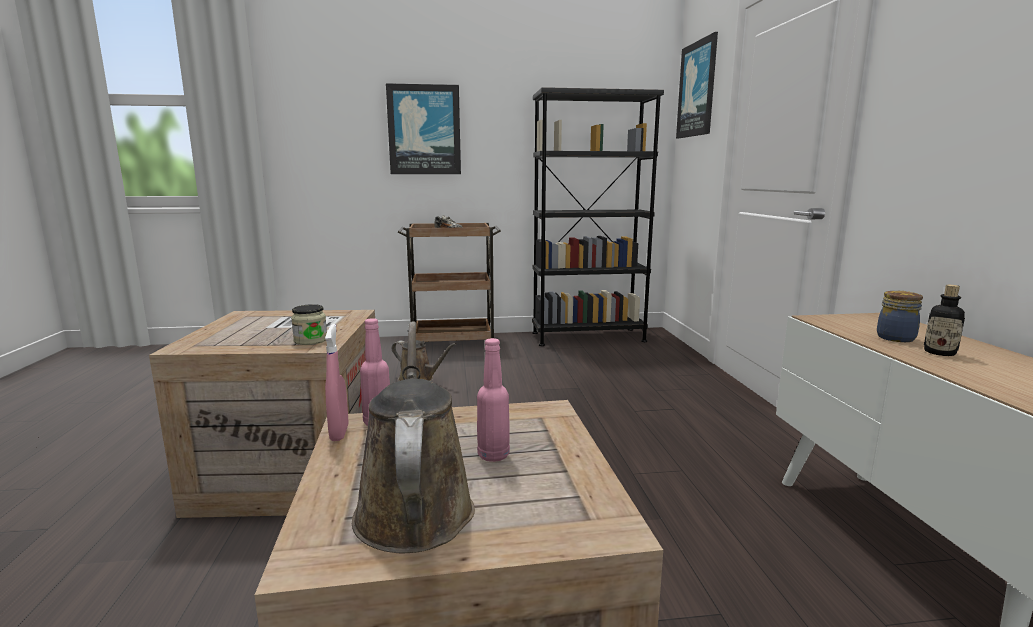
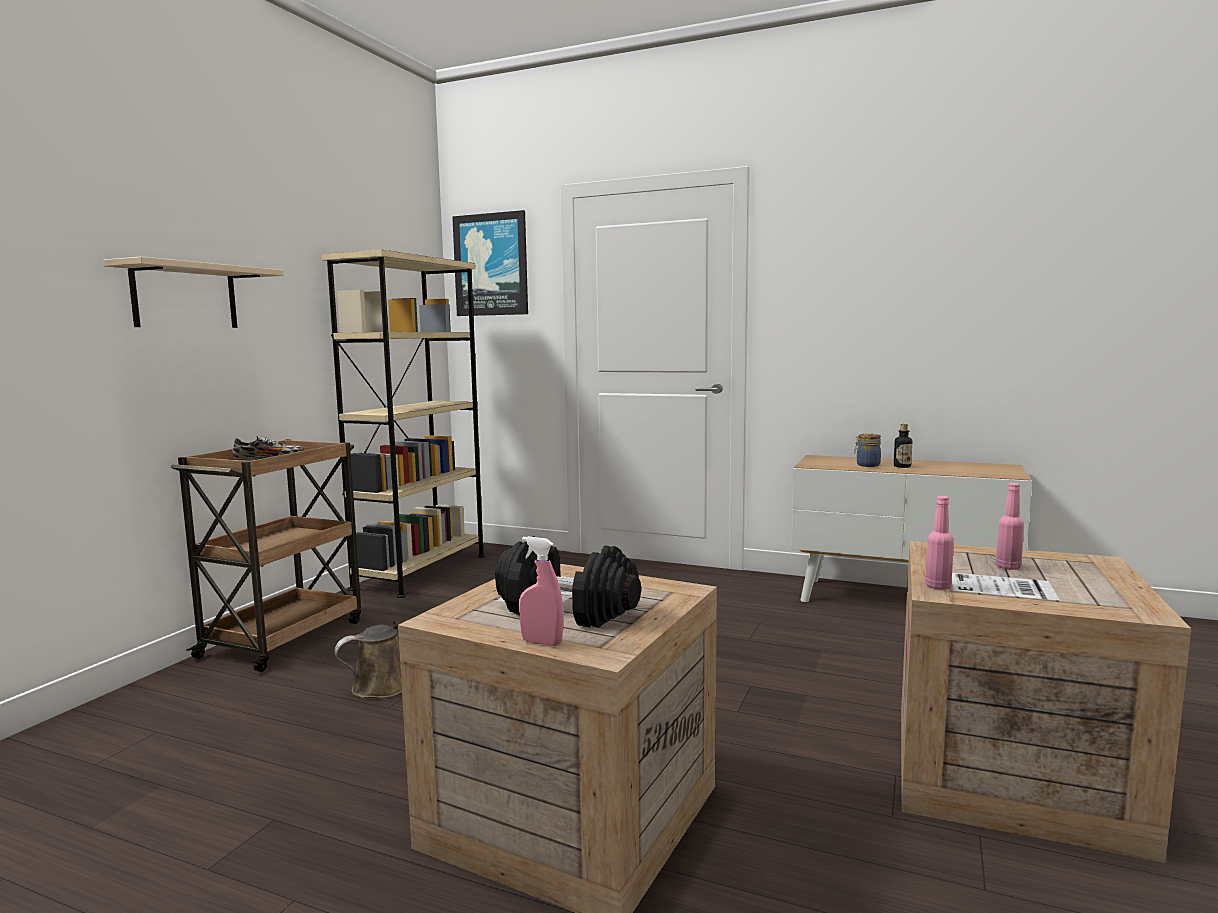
camera: 60 degrees left, 5 degrees down
(263, 330) = (565, 610): none -> black dumbbell
(310, 340) = (653, 592): jar -> none
(339, 433) = (956, 598): pink spray bottle -> pink spray bottle (541, 642)
(414, 506) = (1082, 590): brown watering can -> none
(424, 130) = (185, 297): picture -> beige shelf
(588, 337) = (421, 571): black bookcase -> beige bookcase

